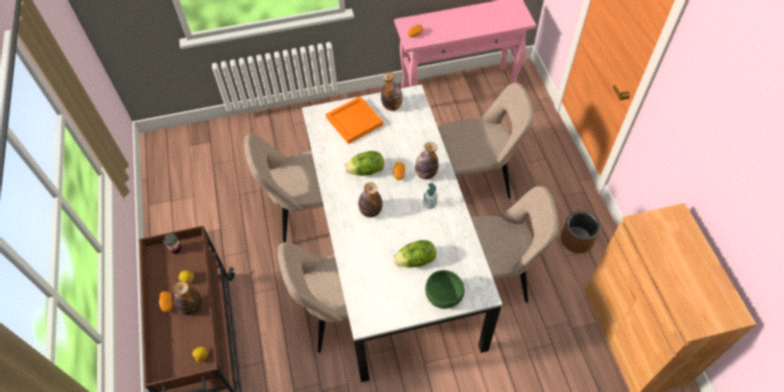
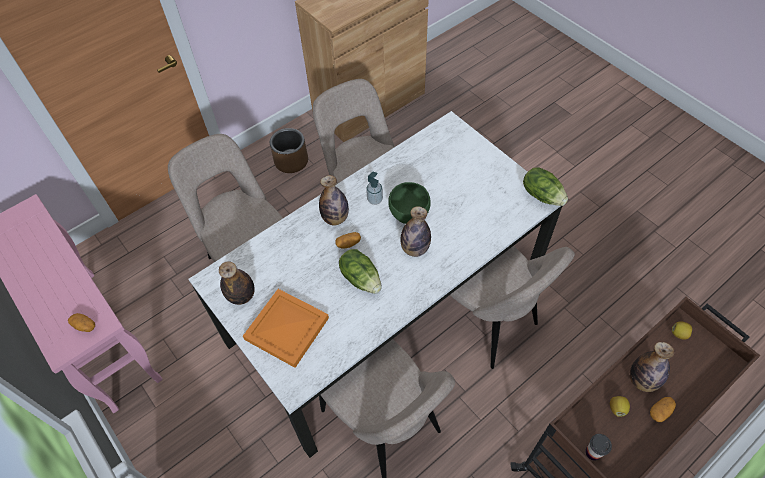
camera: 115 degrees left, 0 degrees up
(416, 261) = (449, 185): lettuce -> lettuce (542, 195)
(443, 297) = (474, 151): green bowl -> green bowl (409, 215)

